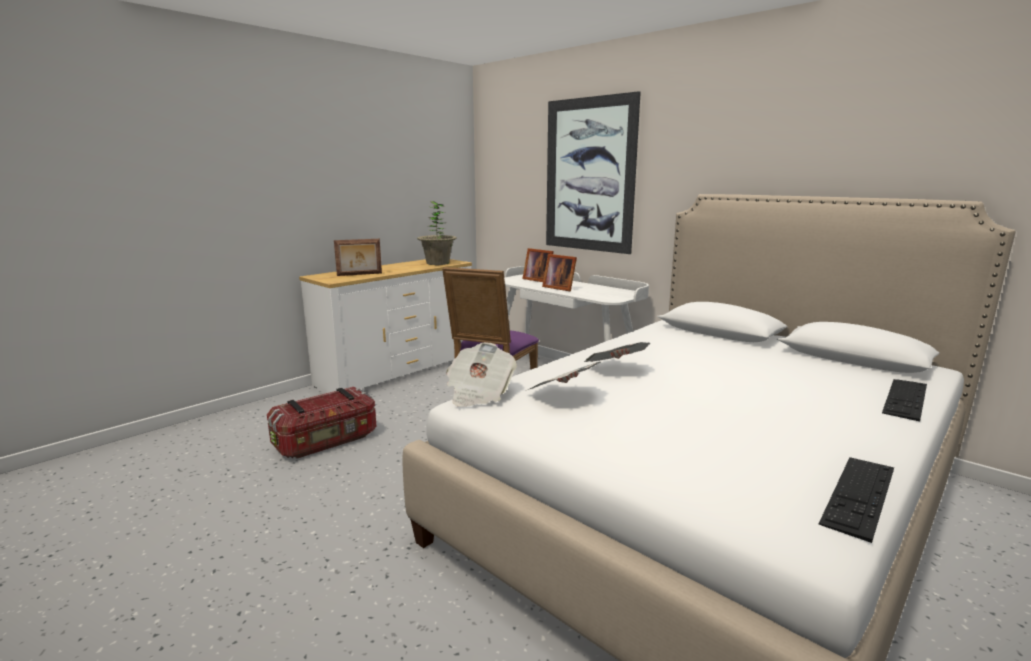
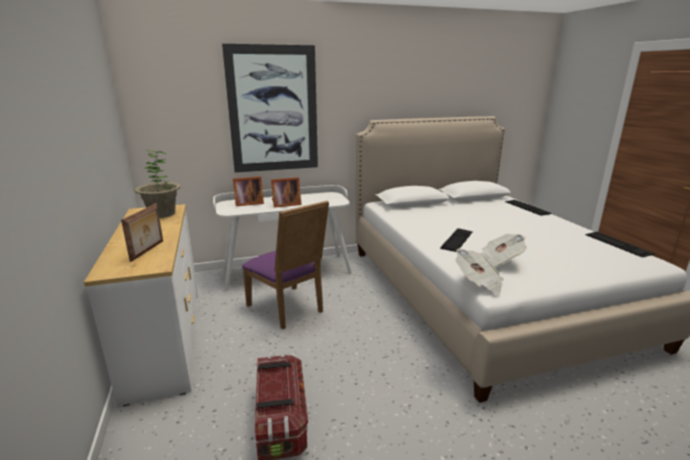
camera: 60 degrees left, 5 degrees up
(615, 369) = (457, 239): newspaper -> keyboard

